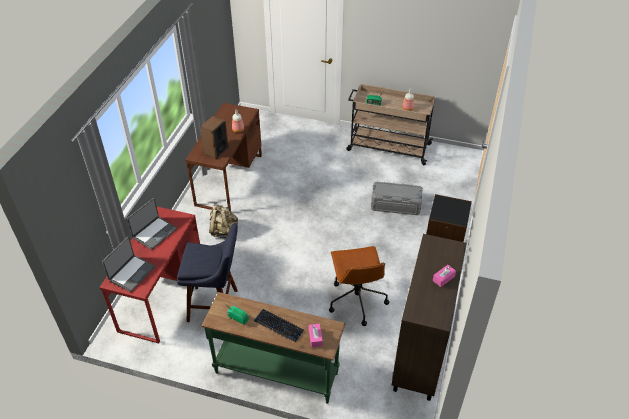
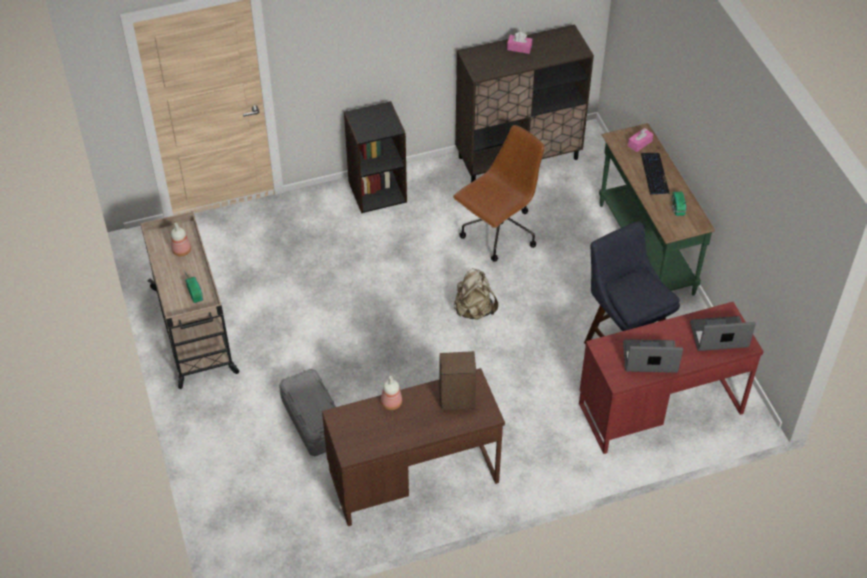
camera: 125 degrees left, 5 degrees up
(224, 231) = (512, 416): beige backpack -> beige backpack (474, 310)
(395, 205) = (315, 268): grey storage box -> grey storage box (314, 421)

